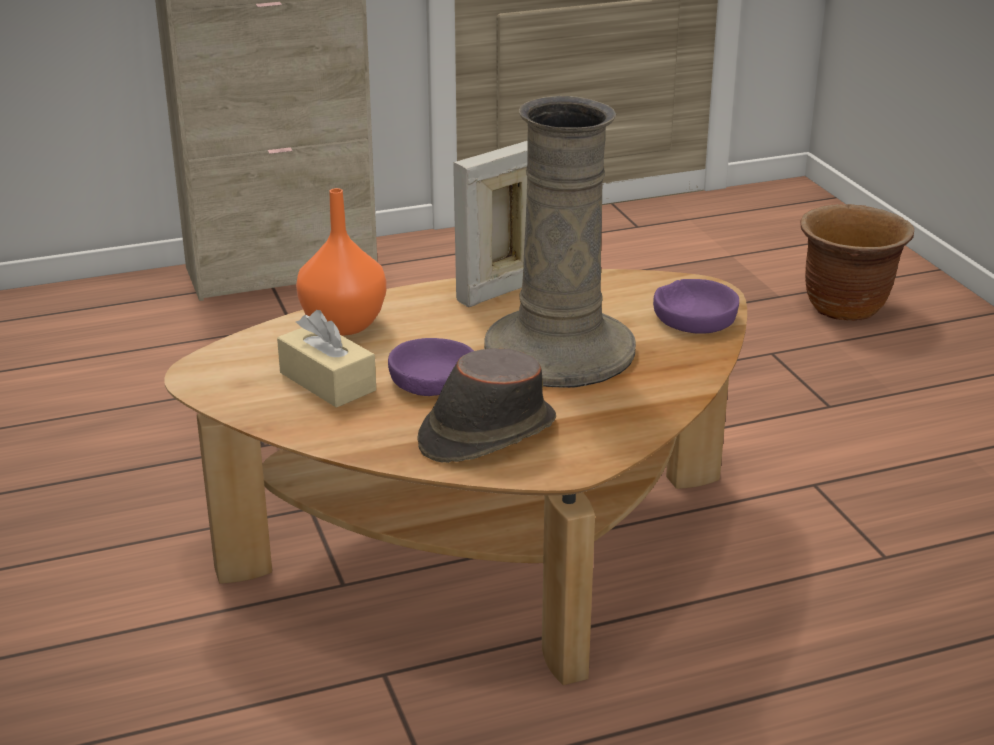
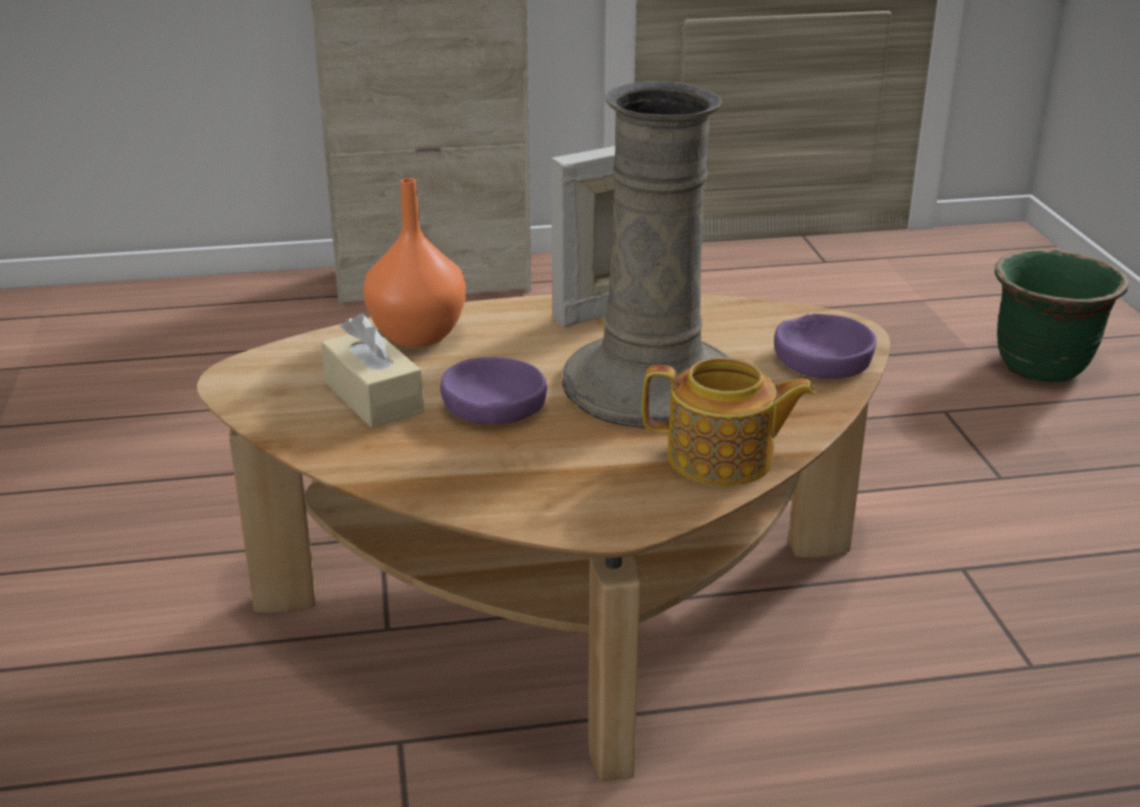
camera: 10 degrees right, 0 degrees up
(485, 433) = (530, 474): brown hat -> none
(639, 407) = (723, 459): none -> teapot
(845, 307) = (1042, 366): brown planter -> green planter

